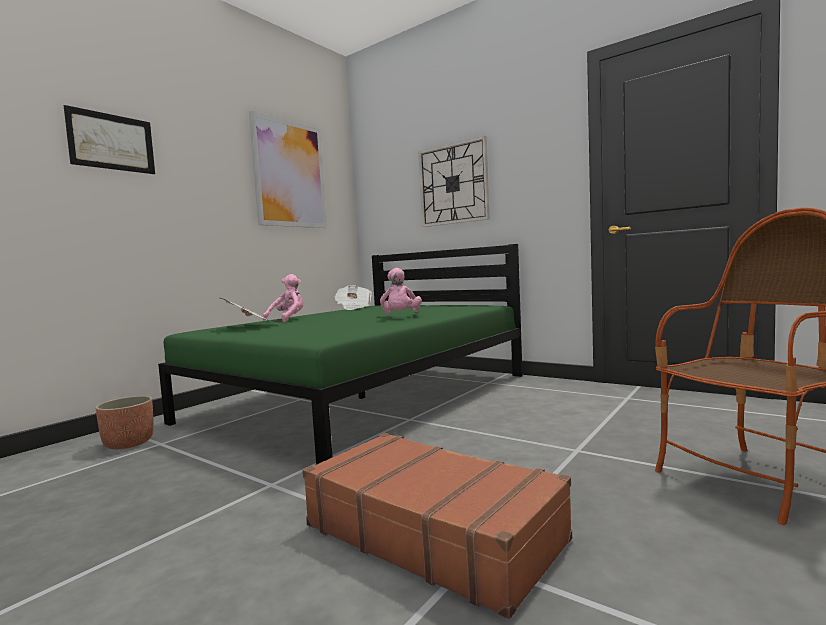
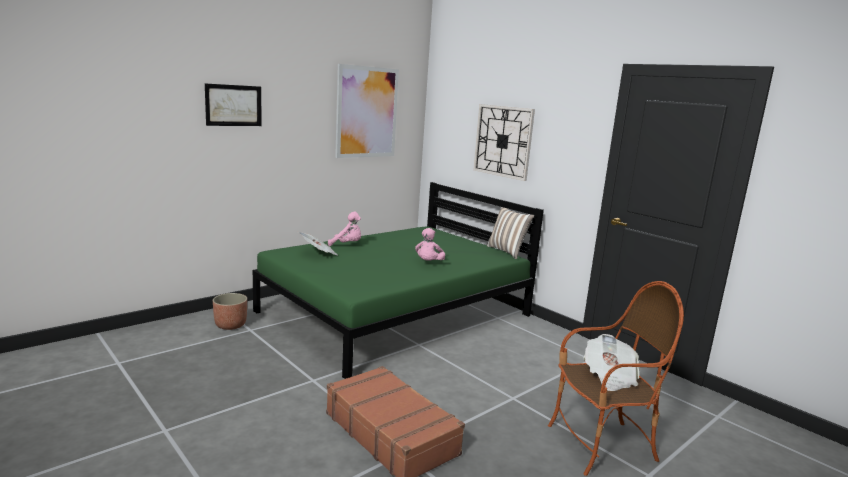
camera: 10 degrees right, 10 degrees up
(288, 319) = (347, 245): pink plush toy -> pink plush toy turned 60 degrees clockwise
(353, 308) = (405, 231): newspaper -> newspaper (609, 377)
(482, 304) = (507, 251): none -> pillow

